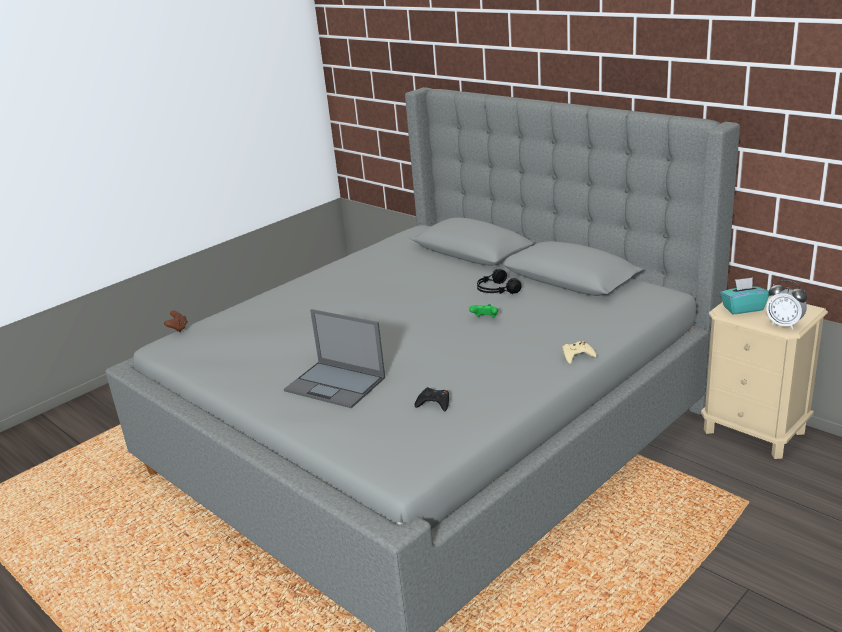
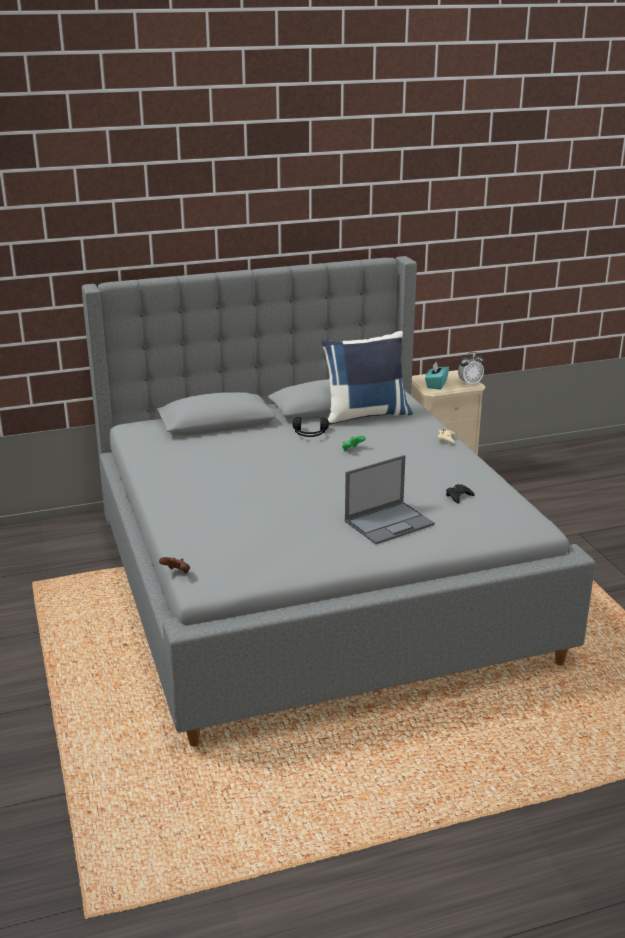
camera: 65 degrees left, 0 degrees up
(581, 298) = (365, 414): none -> blue pillow

